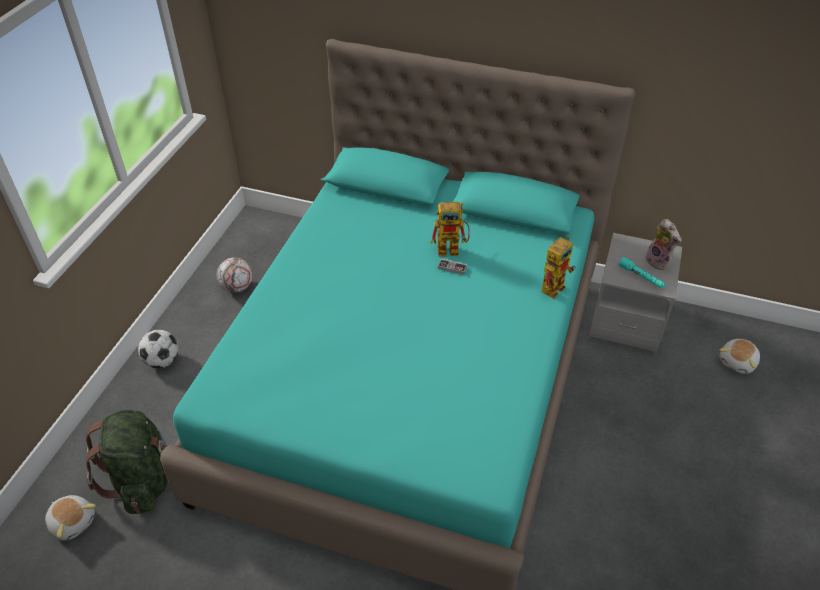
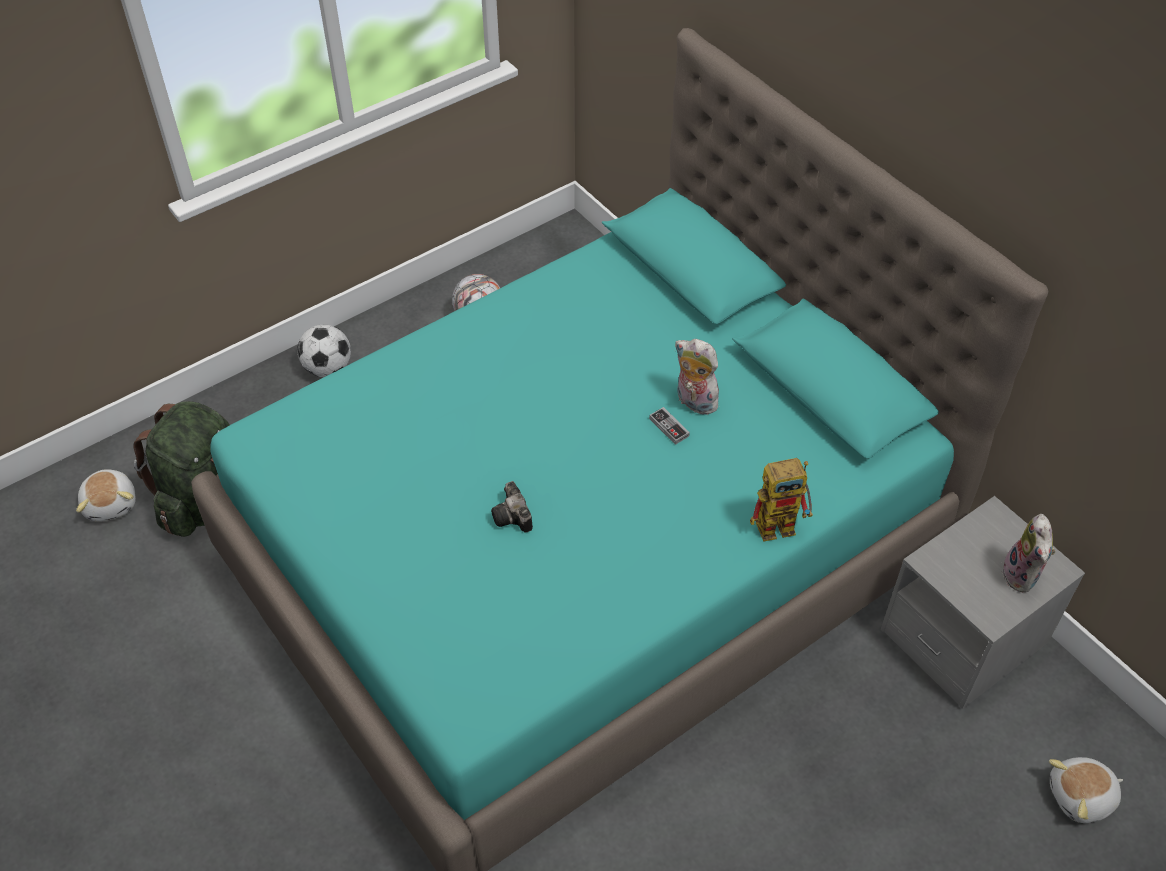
camera: 35 degrees right, 5 degrees up
(413, 357) = (513, 518): none -> camera
(452, 249) = (693, 402): toy robot -> plush toy
(641, 277) = (972, 583): turquoise flashlight -> none

